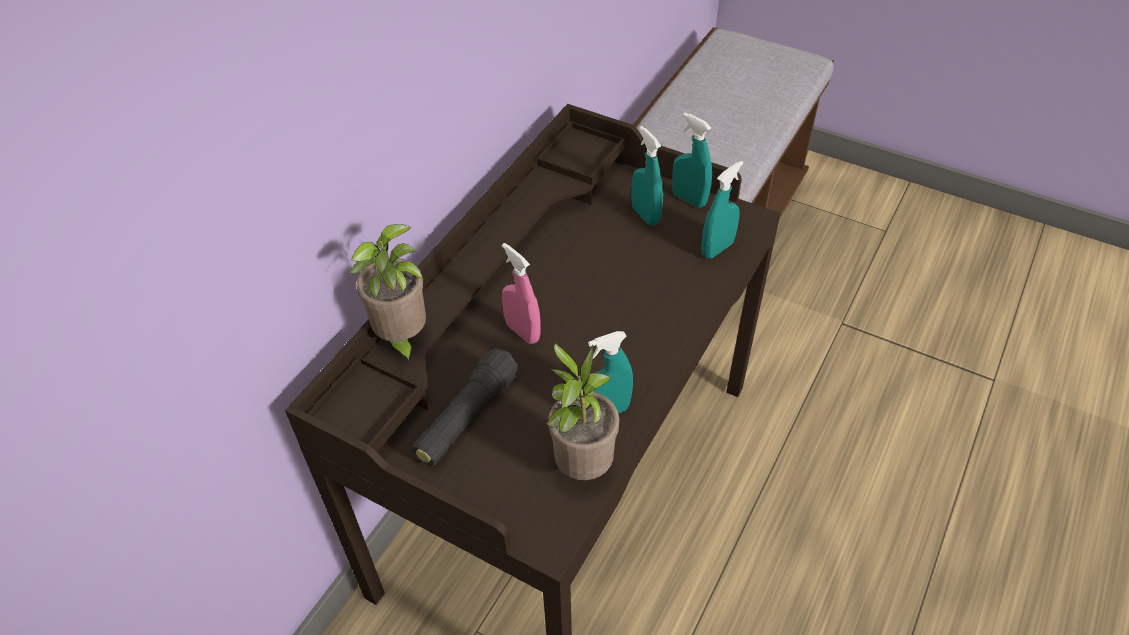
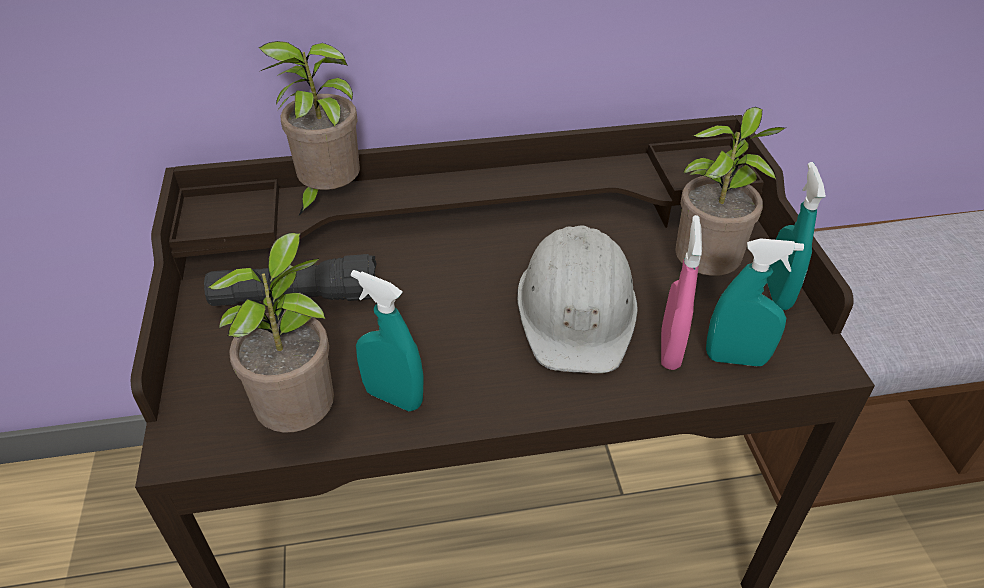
camera: 50 degrees right, 5 degrees down
(522, 332) = (439, 275): pink spray bottle -> pink spray bottle (670, 350)
(618, 287) = (577, 309): none -> white hard hat
(645, 215) = (705, 272): turquoise spray bottle -> potted plant

